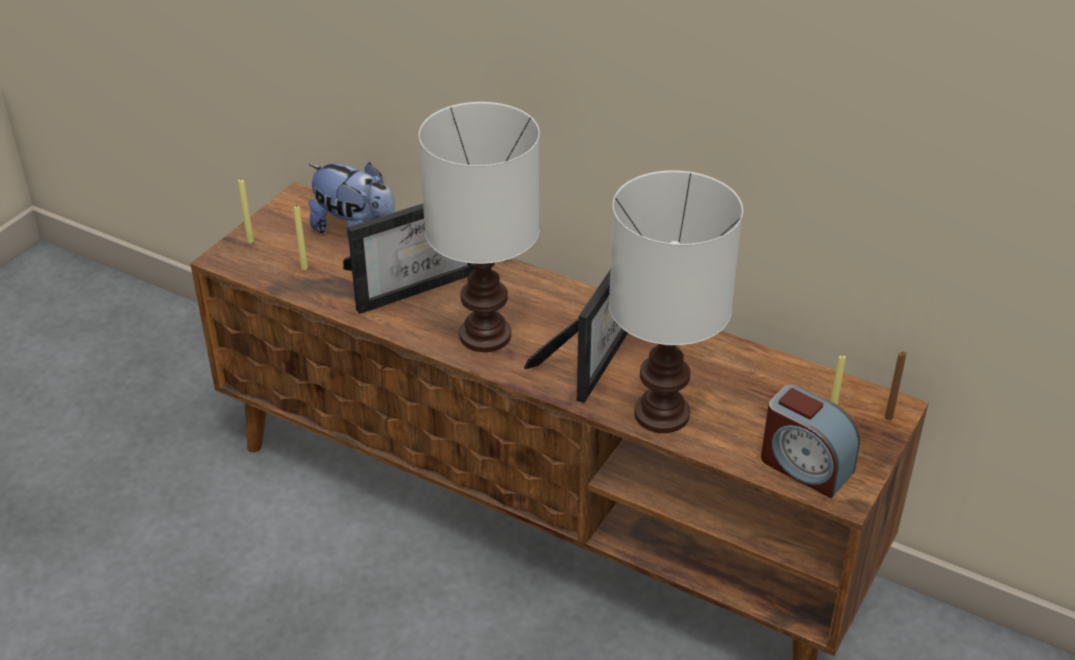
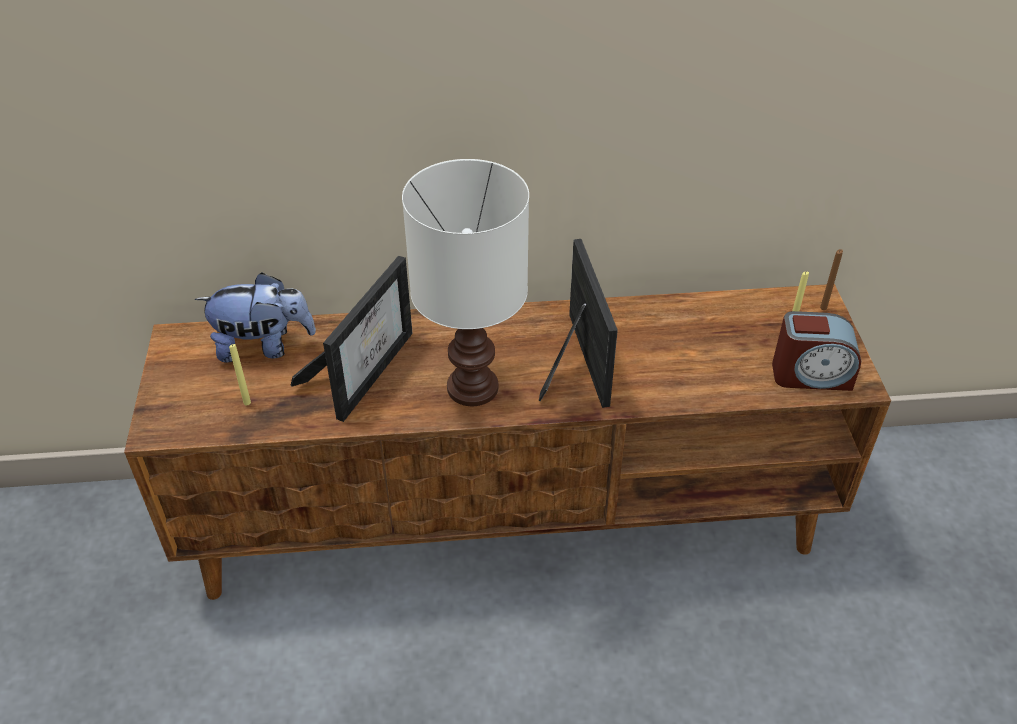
camera: 35 degrees left, 5 degrees up
(250, 241) = (166, 401): yellow candle -> none
(659, 413) = (672, 385): white table lamp -> none

